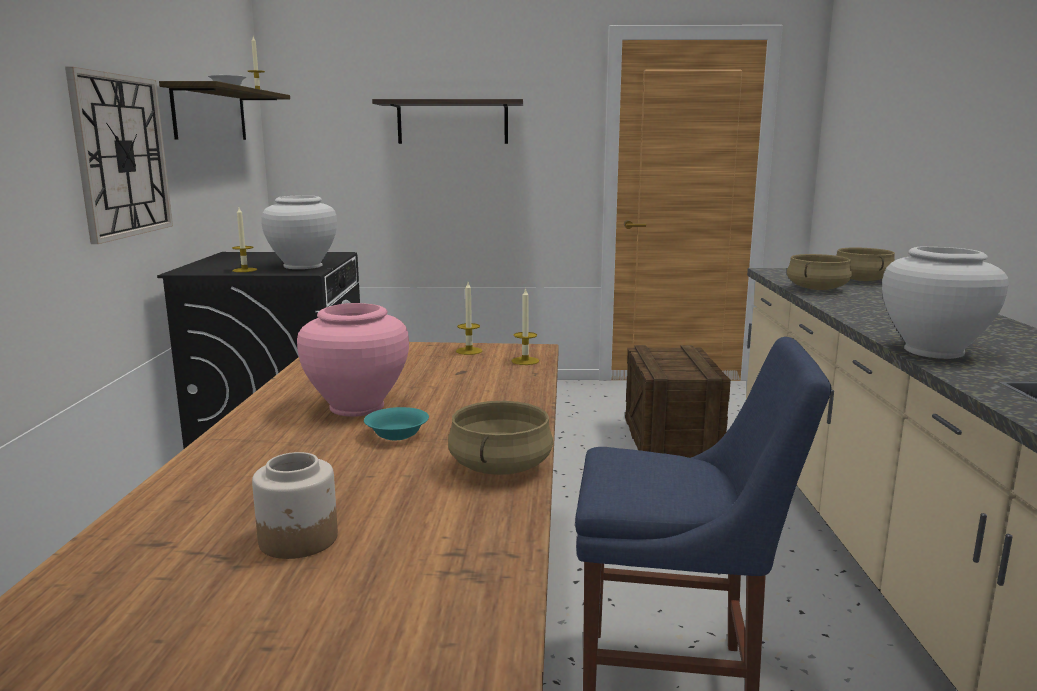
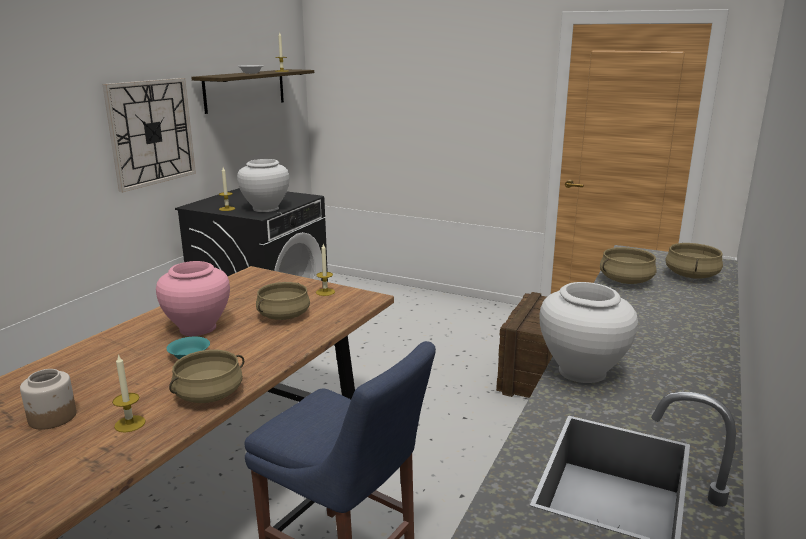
camera: 25 degrees right, 5 degrees up
(452, 122) = (434, 91): shelf -> none
(455, 378) = (283, 315): none -> beige cooking pot
(525, 361) = (347, 308): candle -> candle (130, 424)

